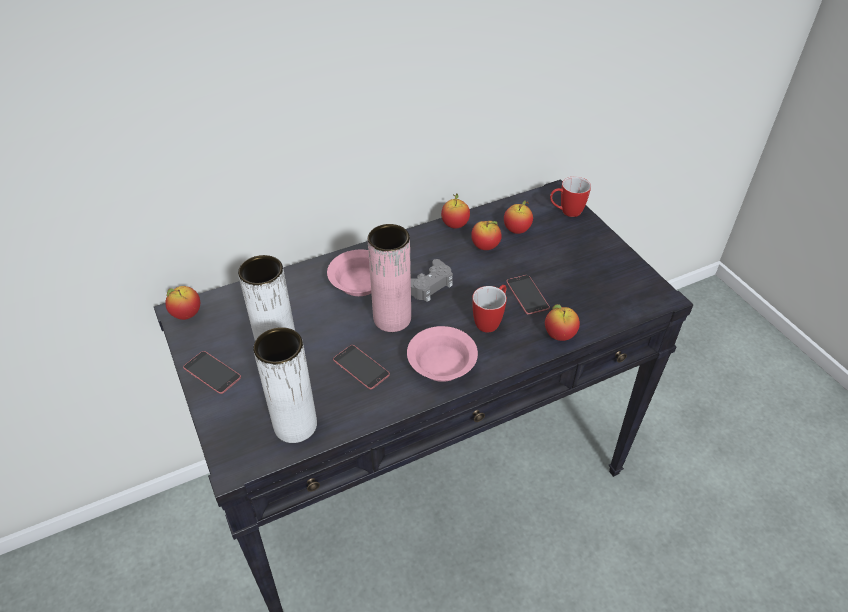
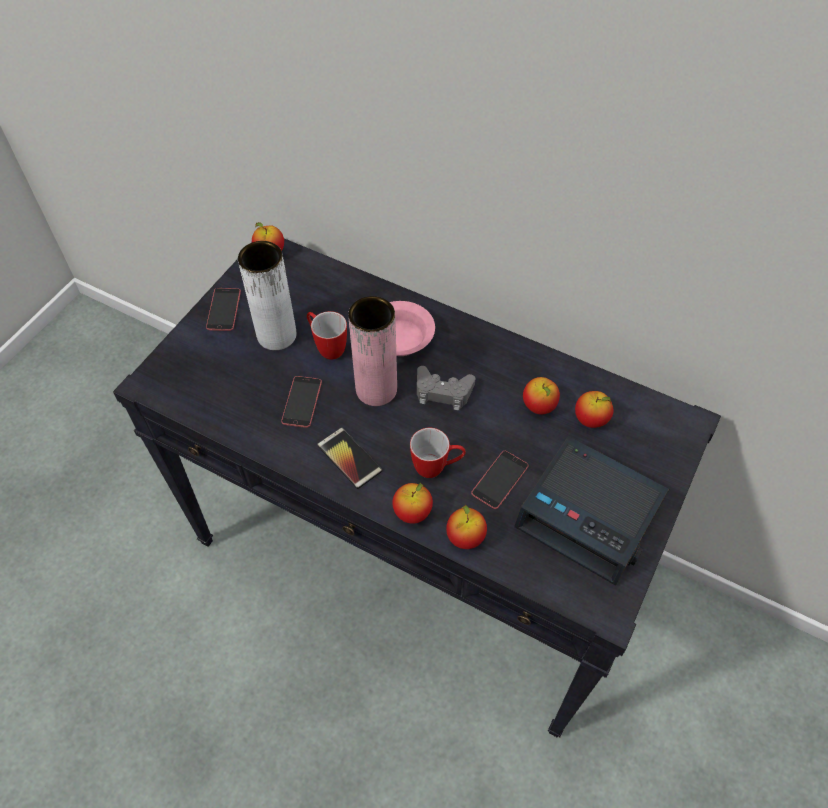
camera: 55 degrees right, 10 degrees up
(295, 425) = (209, 396): white vase -> none
(440, 364) = (349, 458): pink bowl -> phone
(455, 225) = (547, 364): apple -> apple (412, 512)
(566, 212) = (665, 449): mug -> mug (327, 347)
(588, 268) = (590, 515): none -> alarm clock

